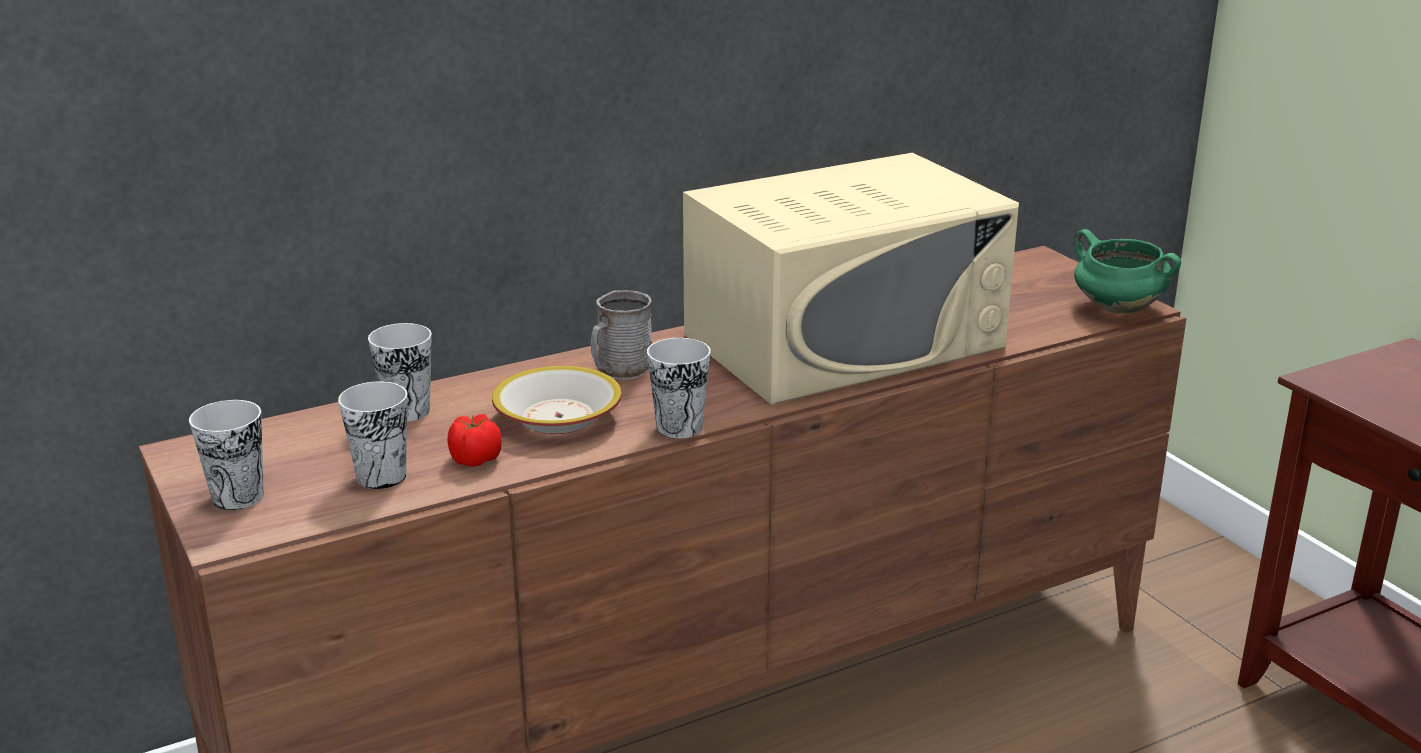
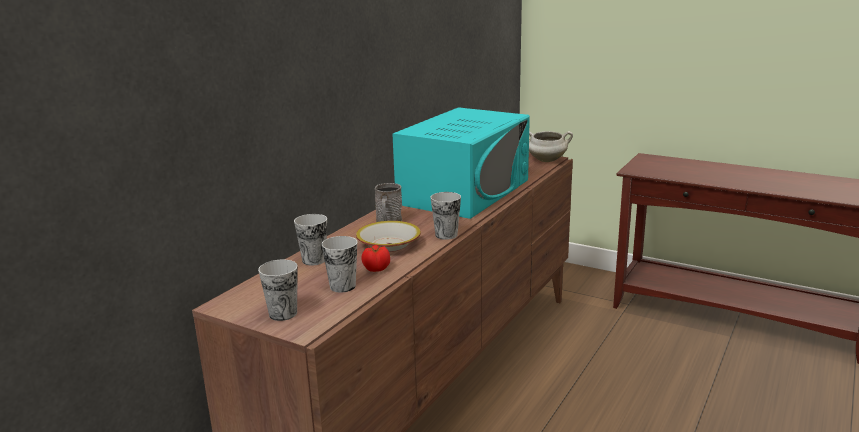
camera: 30 degrees left, 5 degrees down
(844, 341) = (464, 192): beige microwave -> turquoise microwave
(1116, 308) = (546, 160): green cooking pot -> white cooking pot

